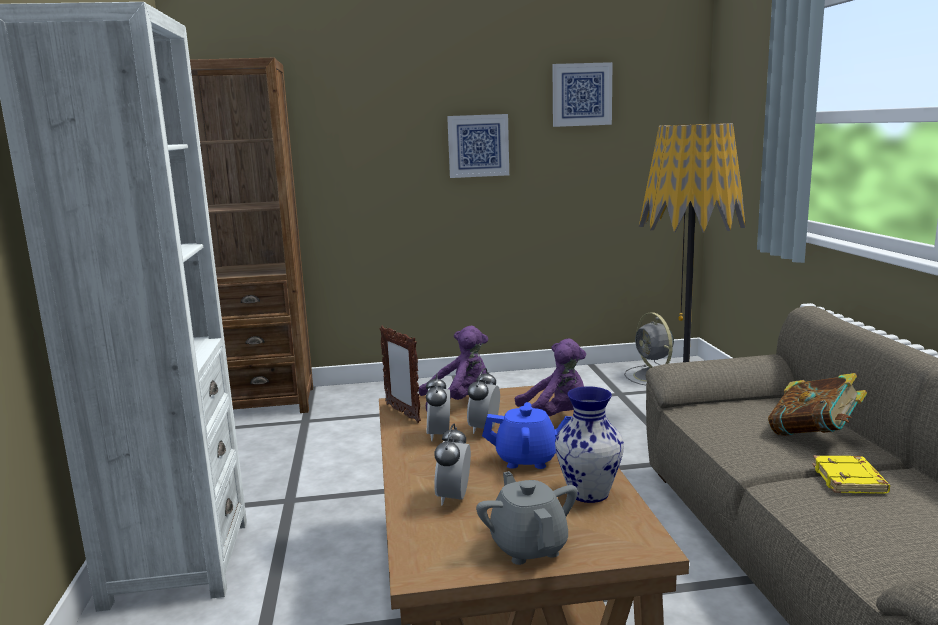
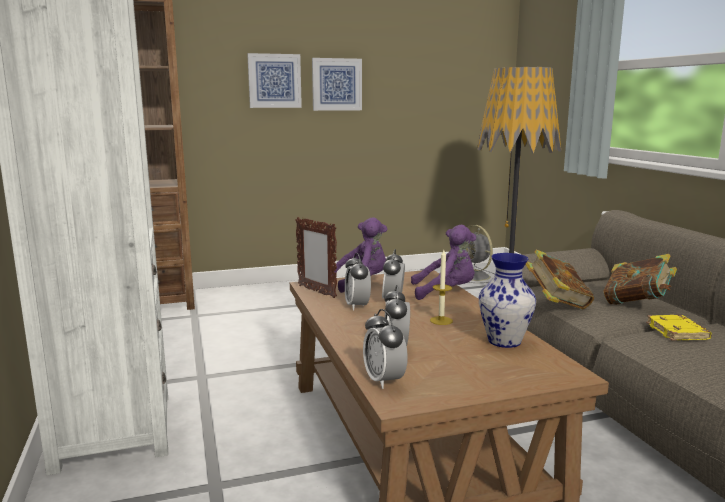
camera: 10 degrees left, 0 degrees up
(419, 541) = (384, 380): none -> alarm clock
(527, 460) = (441, 320): blue teapot -> candle
(528, 547) = (477, 379): grey teapot -> none
(581, 94) = (420, 46): picture -> picture (274, 81)
(707, 432) = (556, 304): none -> book

